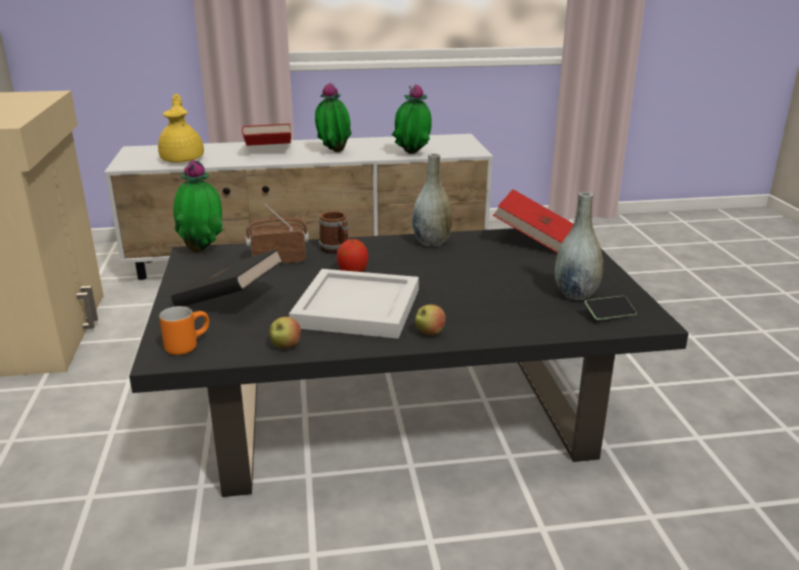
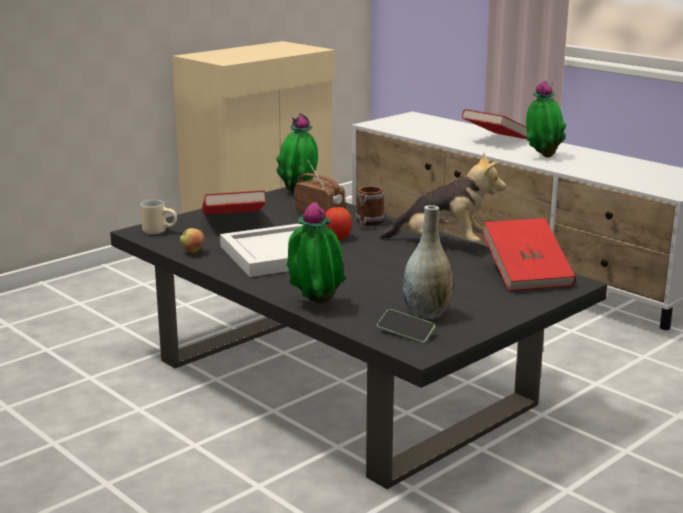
camera: 55 degrees right, 5 degrees down
(183, 159) = (421, 130): yellow teapot -> none
(187, 345) = (160, 231): orange mug -> beige mug
(229, 301) = (233, 222): black book -> red book
(412, 155) = (602, 177): potted plant -> potted plant (315, 304)
(429, 333) = (272, 283): apple -> none
(432, 242) = (443, 245): grey vase -> plush toy

